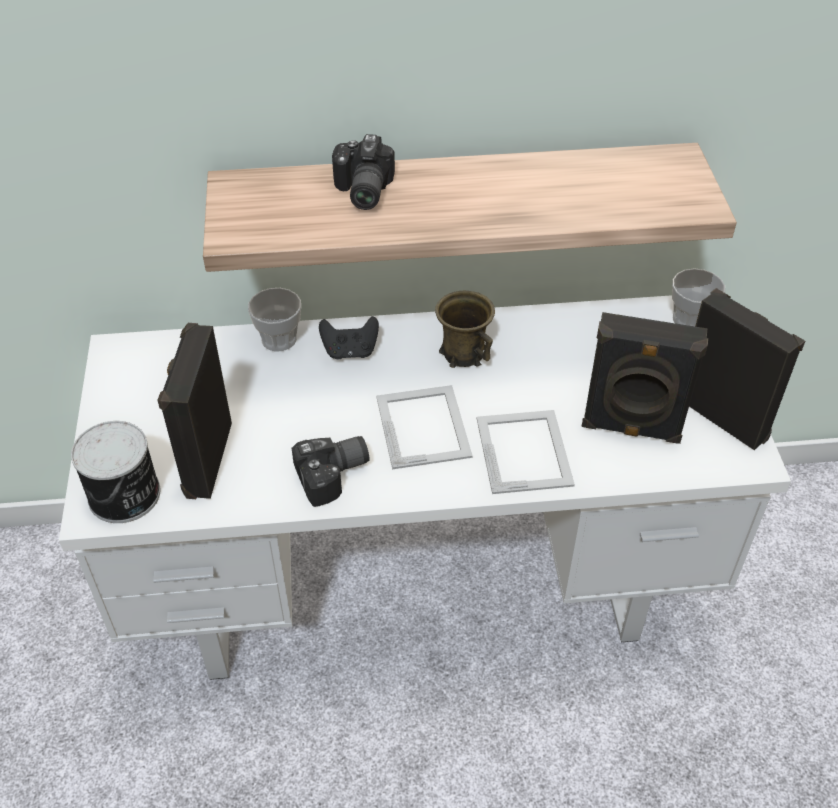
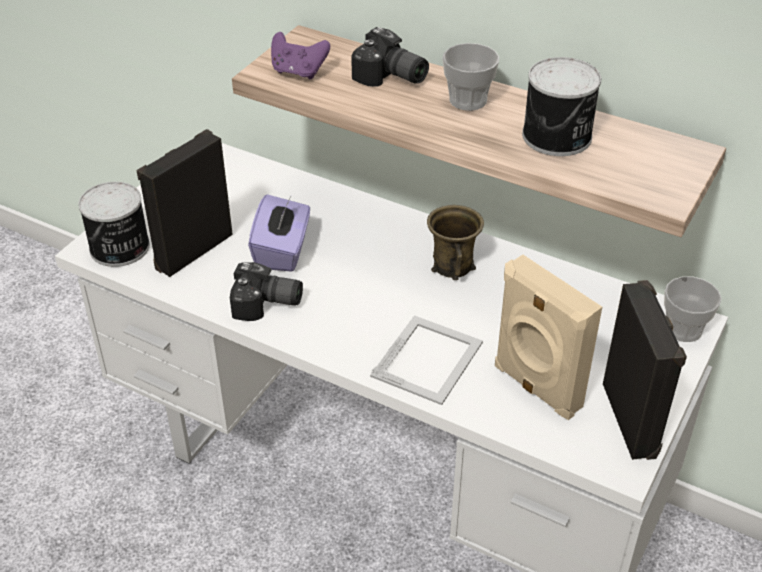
camera: 35 degrees right, 5 degrees down
(265, 221) = (298, 72): none -> purple game controller
(279, 339) = (322, 193): cup -> cup (468, 100)
(297, 415) = (282, 251): none -> purple tissue box
(350, 351) = (366, 225): black game controller -> none
(361, 191) = (390, 78): camera -> camera turned 90 degrees counterclockwise
(423, 425) = (368, 302): picture frame -> none
(565, 188) = (558, 137): none -> can
(631, 429) = (535, 388): black speaker -> beige speaker

